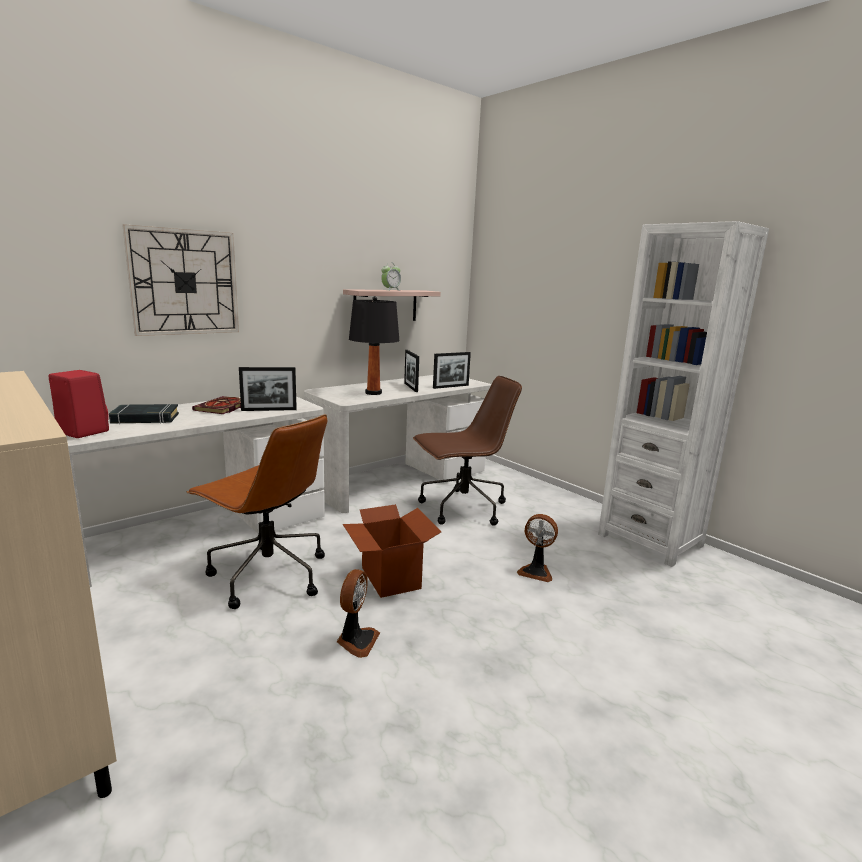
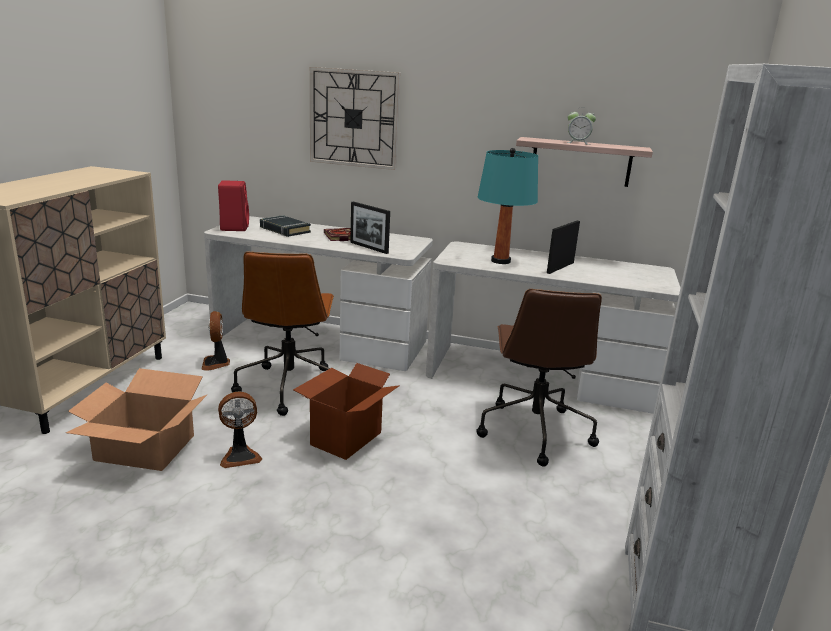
camera: 55 degrees right, 5 degrees up
(266, 702) = (145, 448): none -> cardboard box
(373, 393) = (500, 261): black table lamp -> turquoise table lamp
(451, 386) = (610, 280): picture frame -> none
(462, 509) = (534, 431): brown office chair -> brown office chair turned 60 degrees clockwise
(536, 572) = (460, 519): fan -> fan (216, 363)

